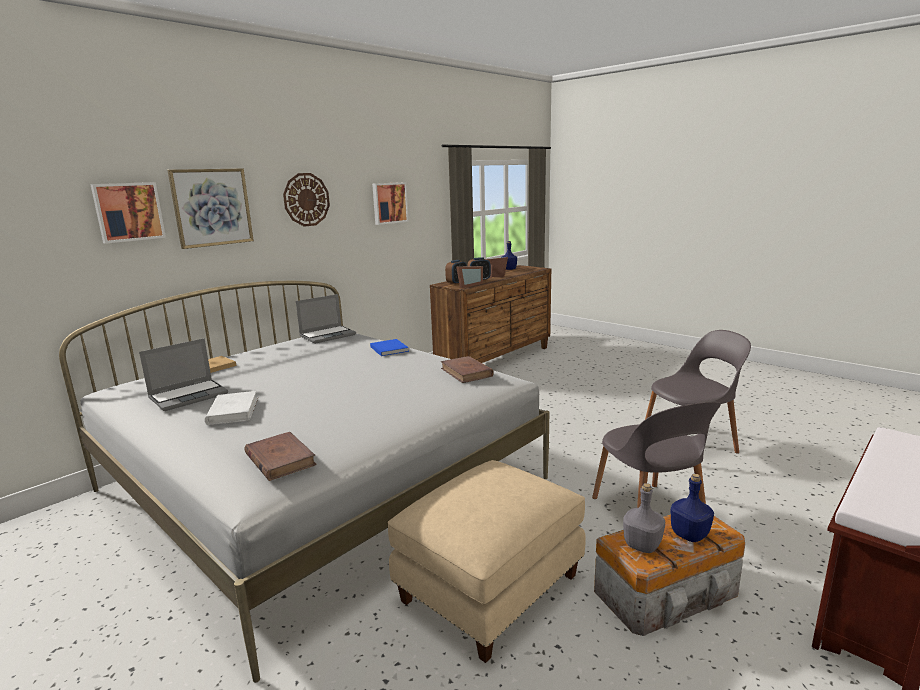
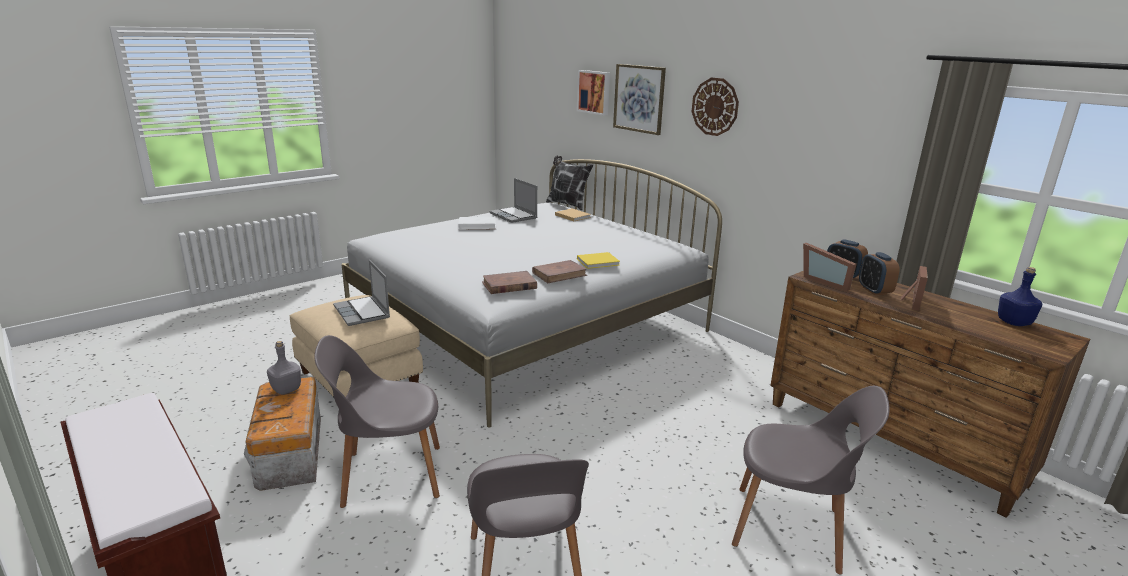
camera: 95 degrees right, 5 degrees up
(133, 378) = (567, 204): none -> pillow
(280, 459) = (395, 238): brown book -> brown book (559, 274)
(328, 335) = (654, 242): laptop -> laptop (363, 312)
(388, 348) = (599, 262): blue book -> yellow book
(389, 203) = (820, 132): picture -> none
(589, 383) = (791, 529): none -> grey chair
(690, 535) = (275, 413): blue bottle -> none

